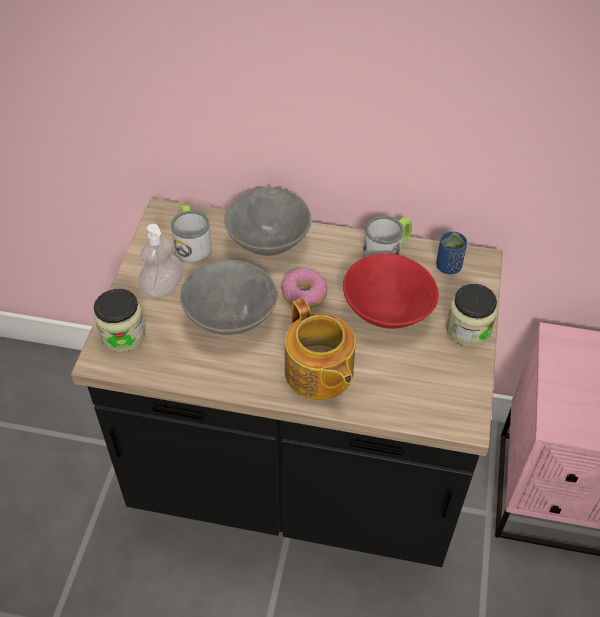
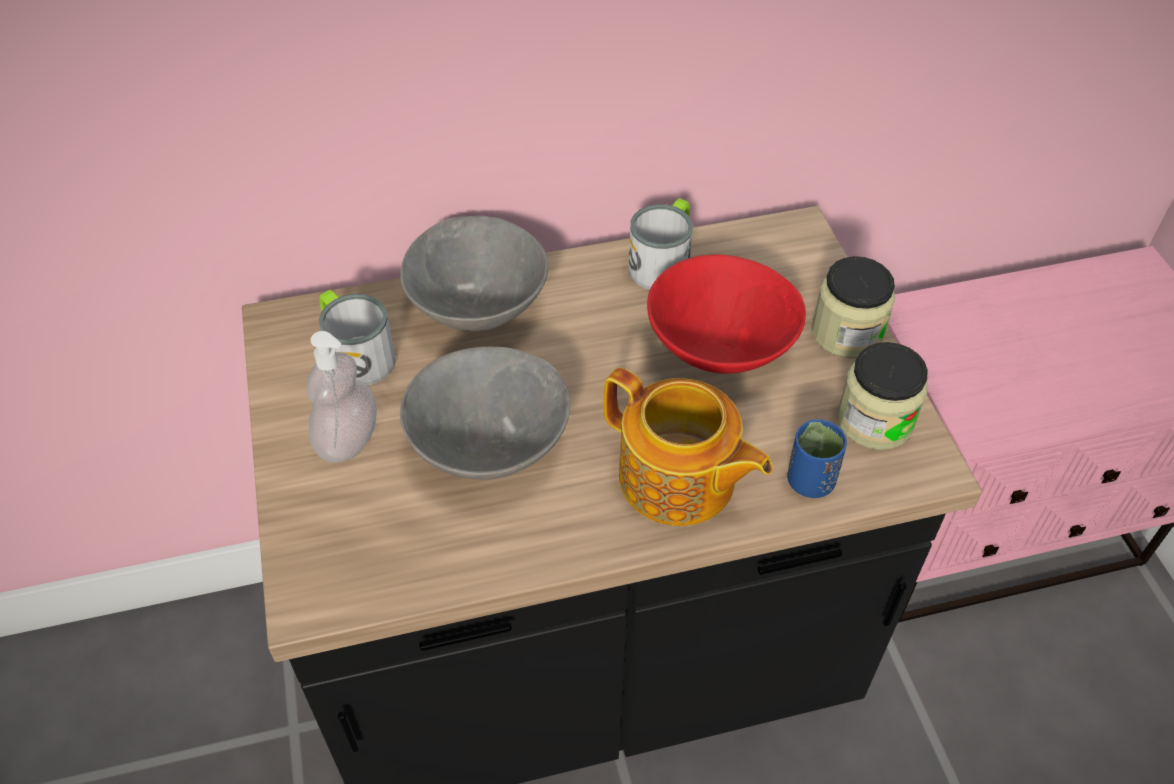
camera: 25 degrees left, 0 degrees up
(123, 335) = (324, 543): jar -> jar (874, 421)
(304, 294) = (581, 368): donut -> none
(448, 266) = (762, 253): blue cup -> blue cup (810, 481)

